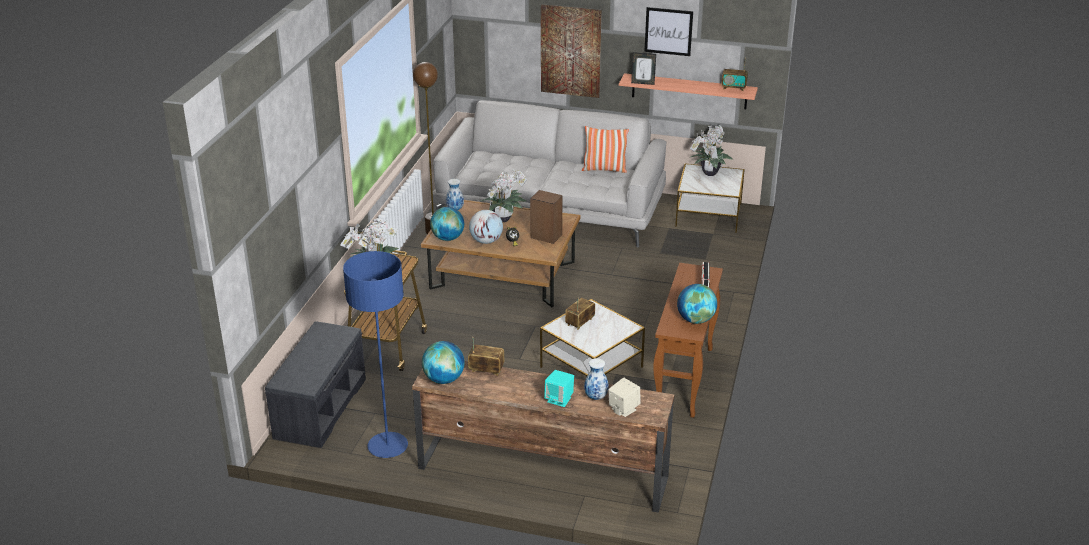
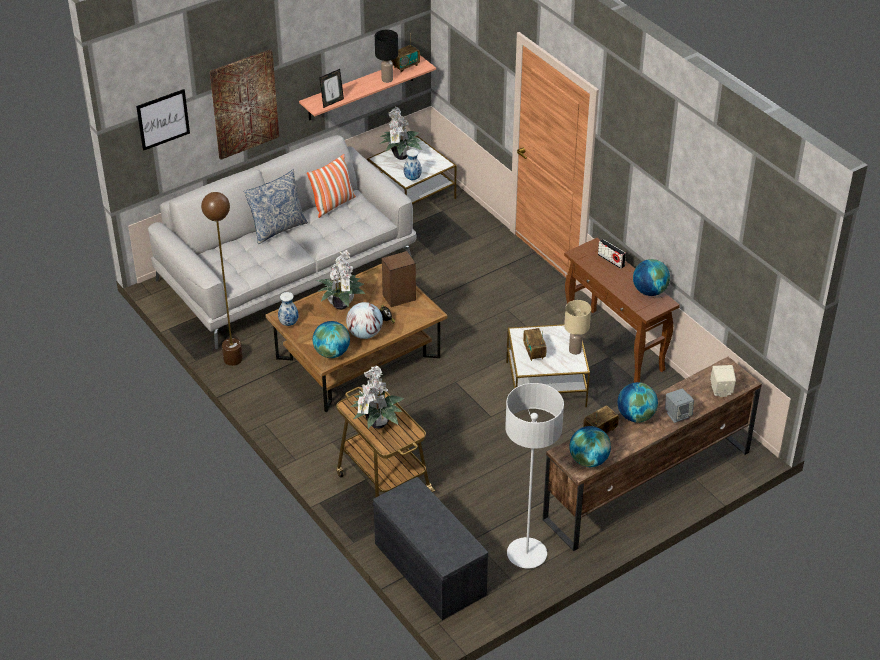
camera: 50 degrees left, 10 degrees up
(388, 446) = (526, 554): blue floor lamp -> grey floor lamp
(528, 379) = (636, 416): none -> globe
(547, 163) = (277, 228): none -> pillow
(559, 399) = (677, 415): turquoise speaker -> grey speaker
(595, 397) = (693, 395): vase -> vase (412, 178)
(610, 340) = (575, 350): none -> beige table lamp
(668, 31) = (336, 40): picture -> picture (163, 119)
(705, 88) = (387, 79): none -> black table lamp

